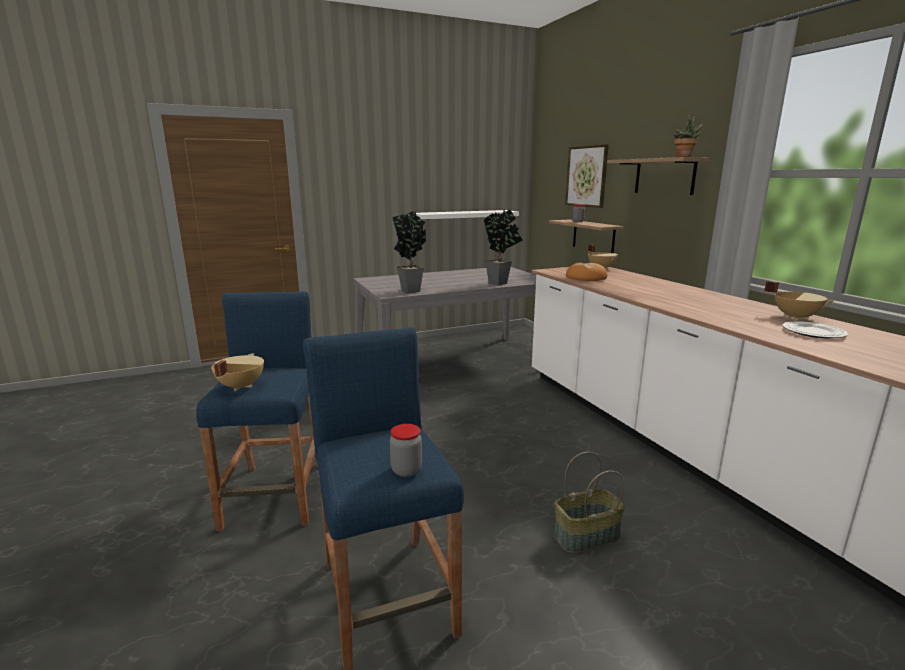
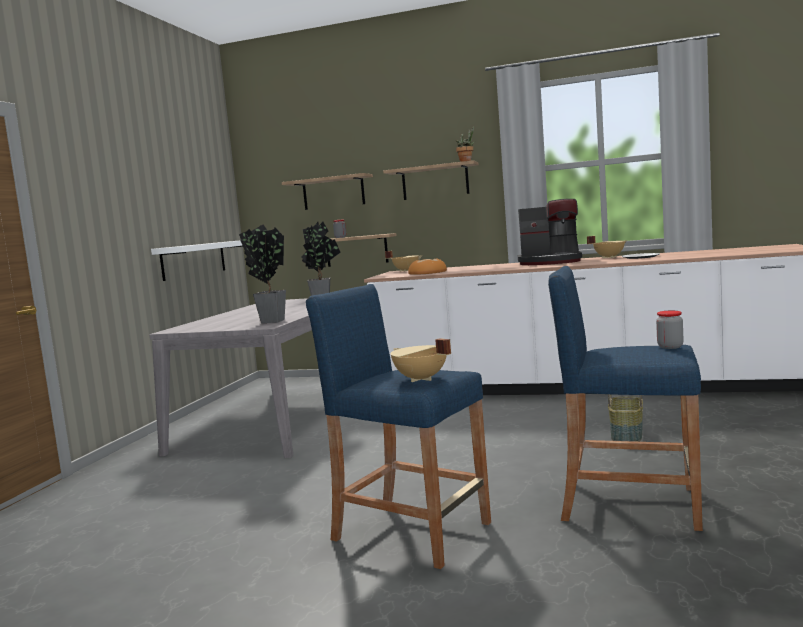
camera: 50 degrees left, 10 degrees down
(586, 176) = (333, 192): picture -> shelf
(713, 301) = (550, 262): none -> coffee machine

